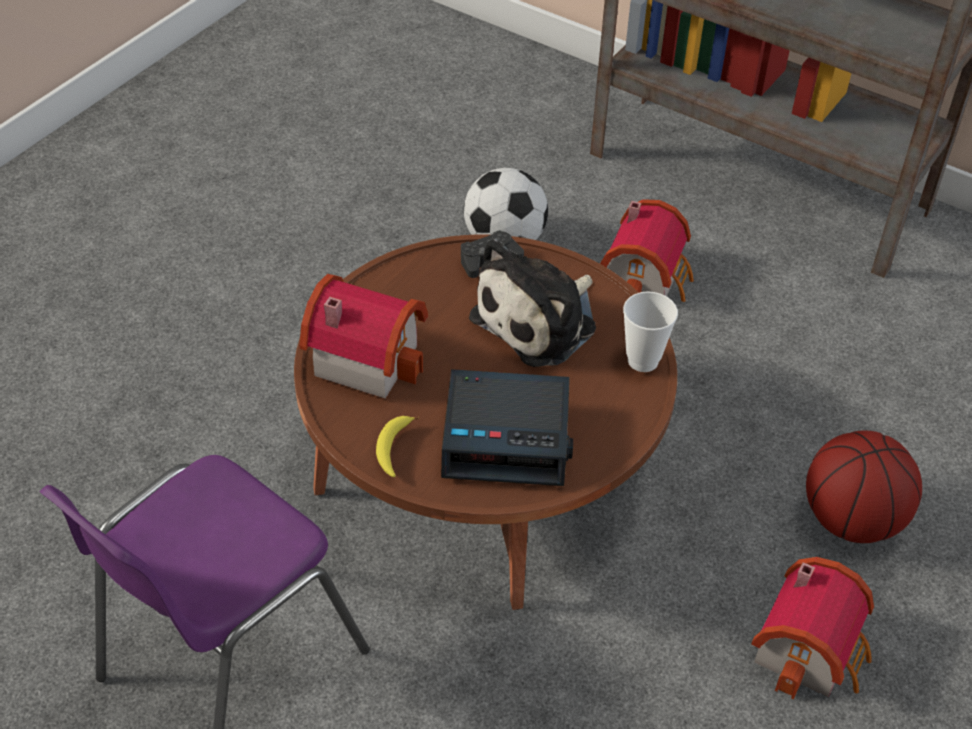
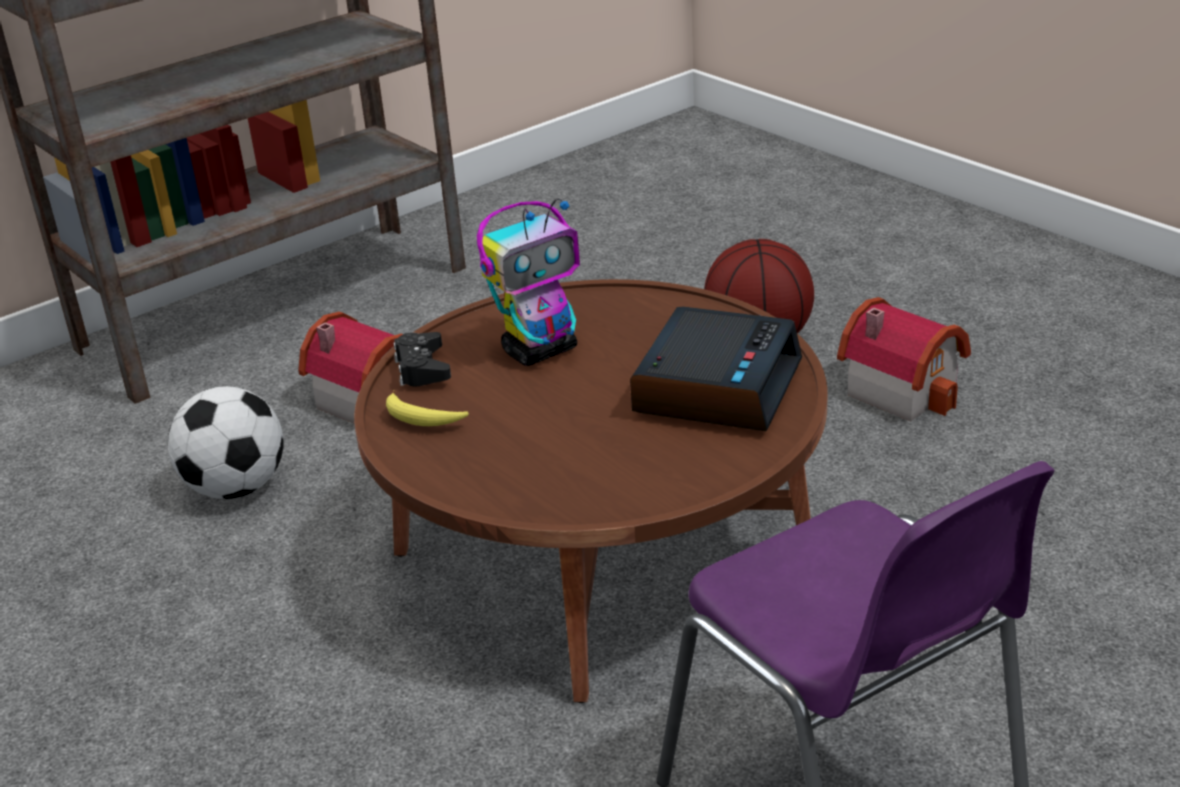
camera: 70 degrees left, 15 degrees down
(366, 355) = (539, 469): toy house -> none
(393, 449) = (706, 462): banana -> banana (423, 418)
(540, 321) = (541, 350): plush toy -> toy robot
(643, 361) = (636, 296): cup -> none

